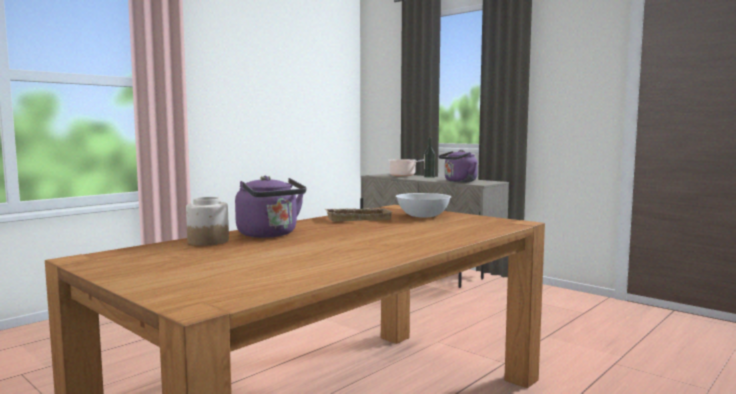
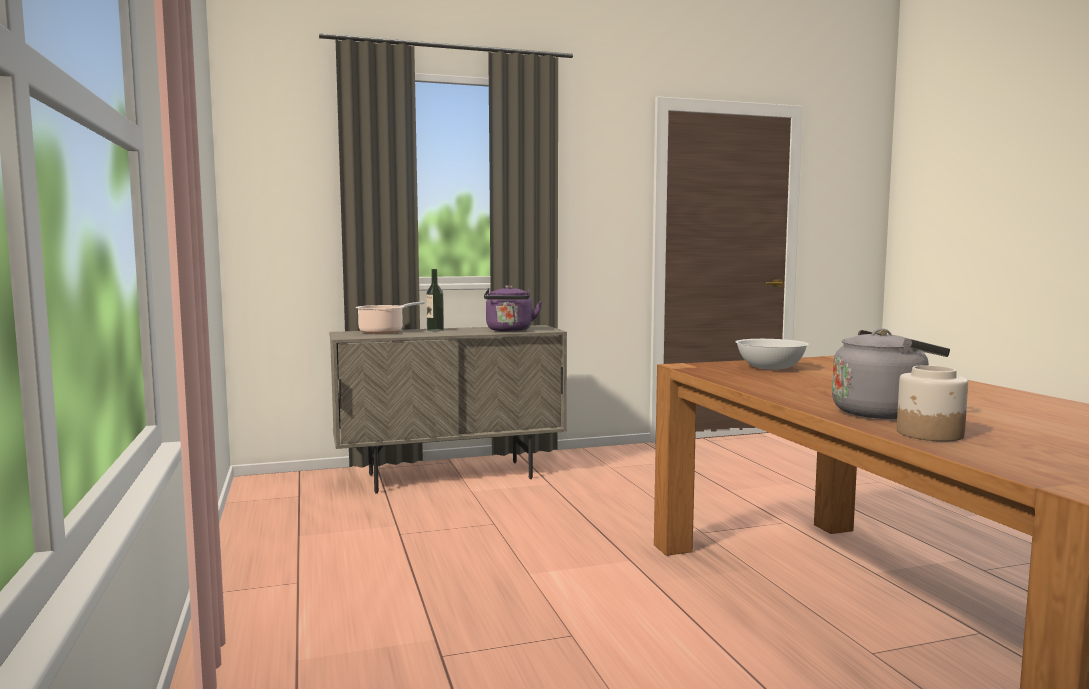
camera: 60 degrees left, 0 degrees up
(270, 234) = (882, 413): purple kettle -> grey kettle
(358, 218) = (769, 381): beige tray -> none

